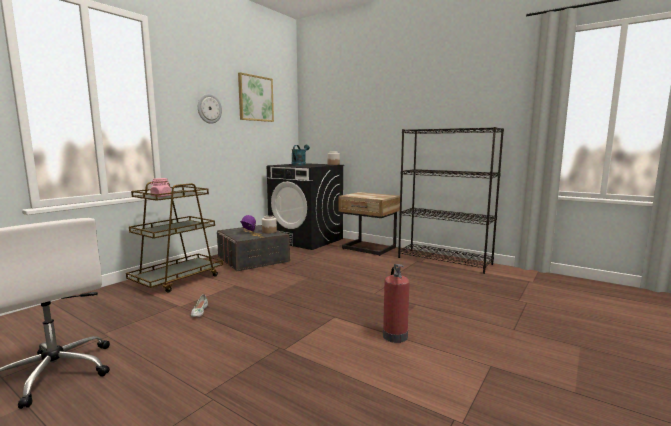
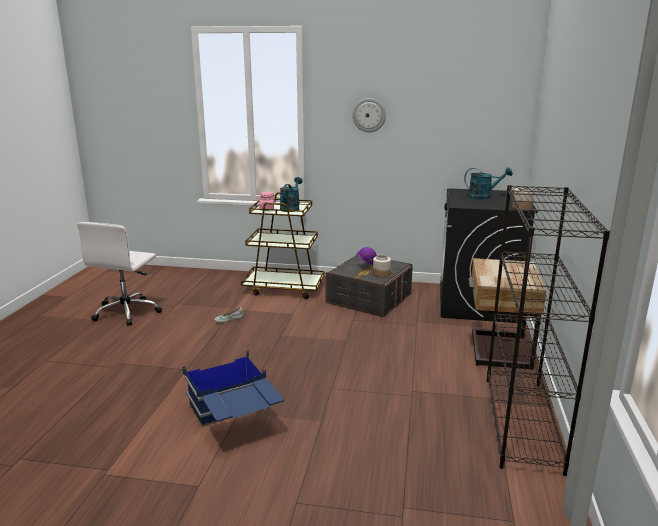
camera: 65 degrees right, 10 degrees up
(177, 193) = (291, 208): none -> turquoise watering can
(255, 98) = (445, 97): picture -> none
(394, 335) = (235, 419): fire extinguisher -> blue storage box

